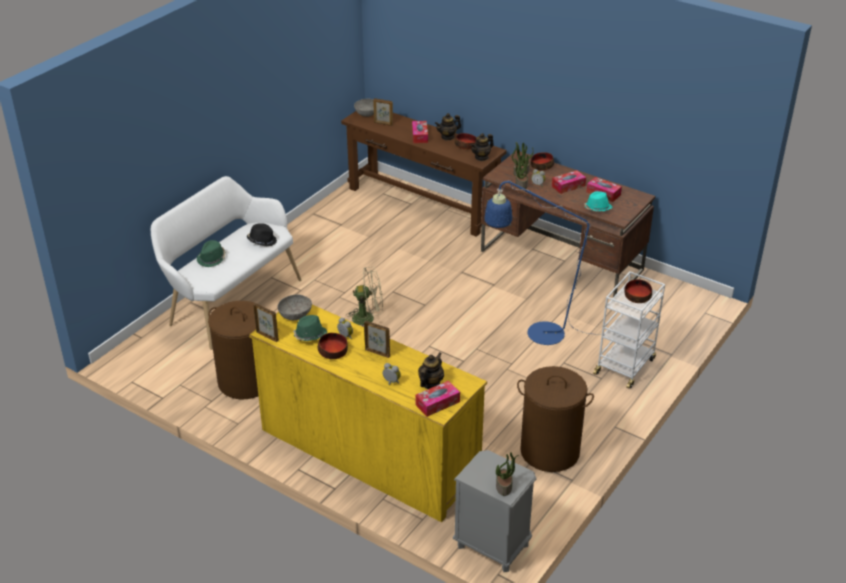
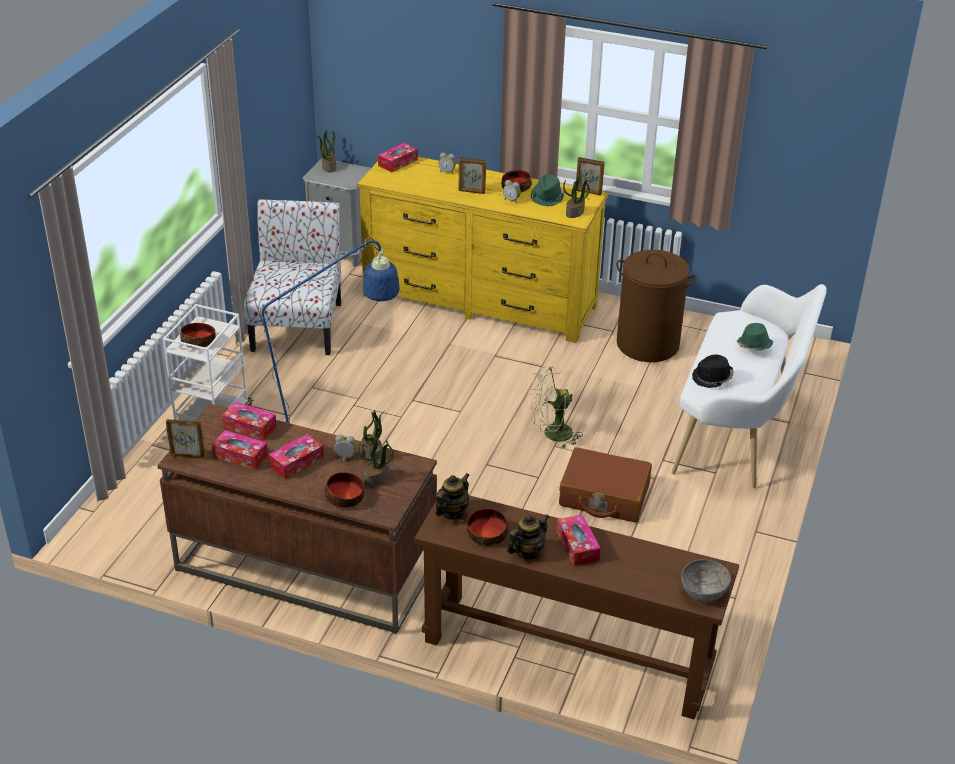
camera: 165 degrees right, 0 degrees up
(295, 314) = (575, 213): grey bowl -> potted plant
(355, 274) = (604, 496): none -> brown suitcase
(383, 123) = (658, 567): picture frame -> picture frame (188, 457)
(430, 383) = (410, 175): teapot -> none
(549, 451) = (298, 325): brown laundry basket -> chair
(597, 208) = (250, 427): turquoise hat -> tissue box

